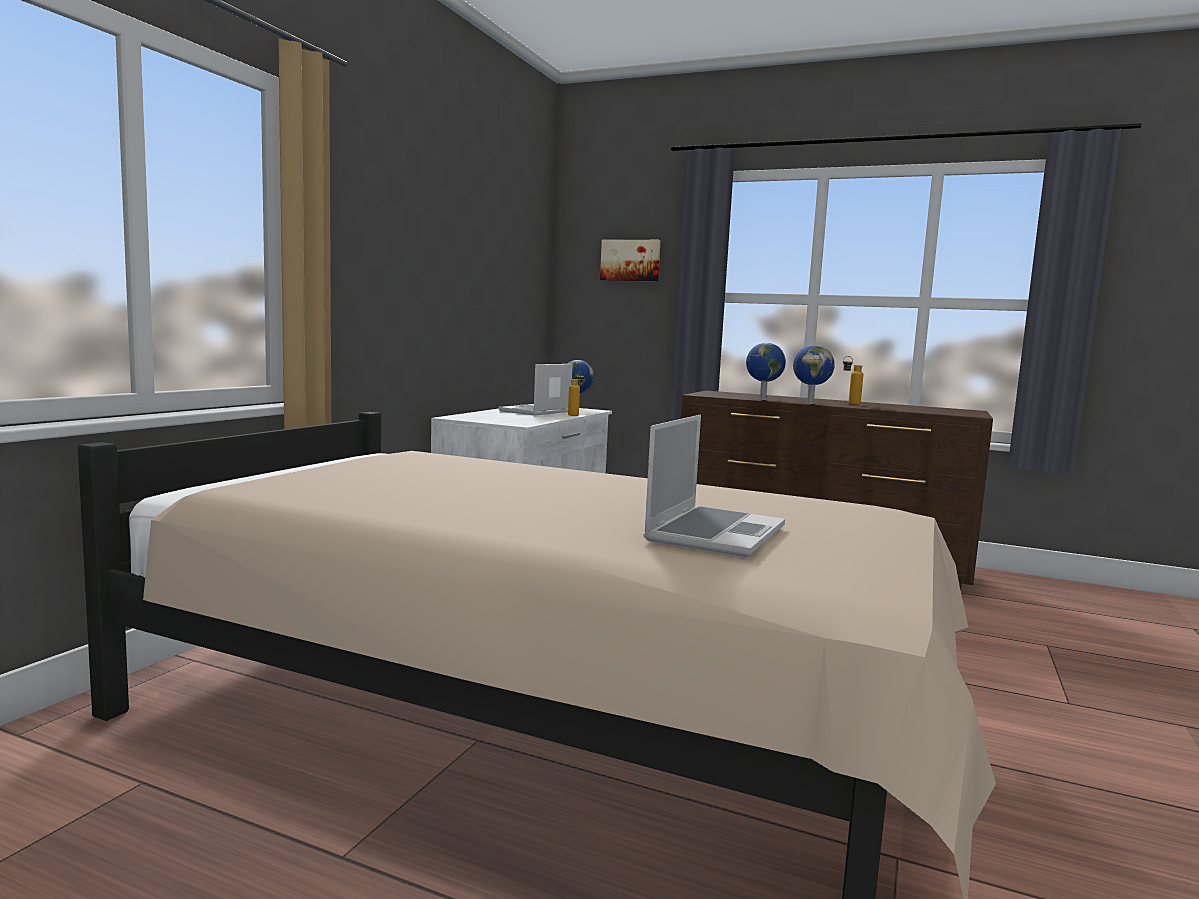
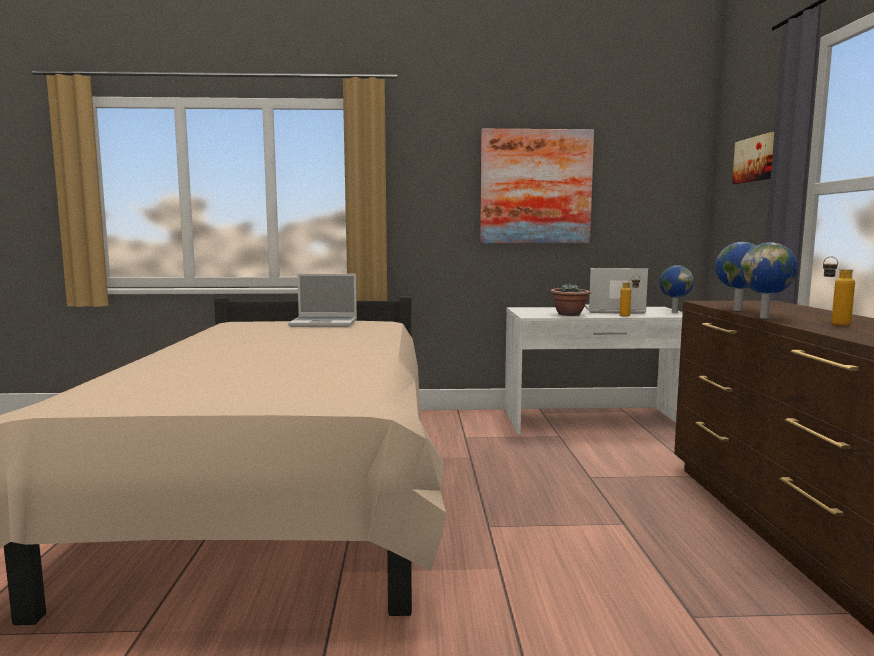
camera: 65 degrees right, 0 degrees up
(450, 260) = (535, 187): none -> picture
(535, 419) = (569, 314): none -> potted plant
(714, 533) = (201, 371): laptop -> laptop (325, 323)

